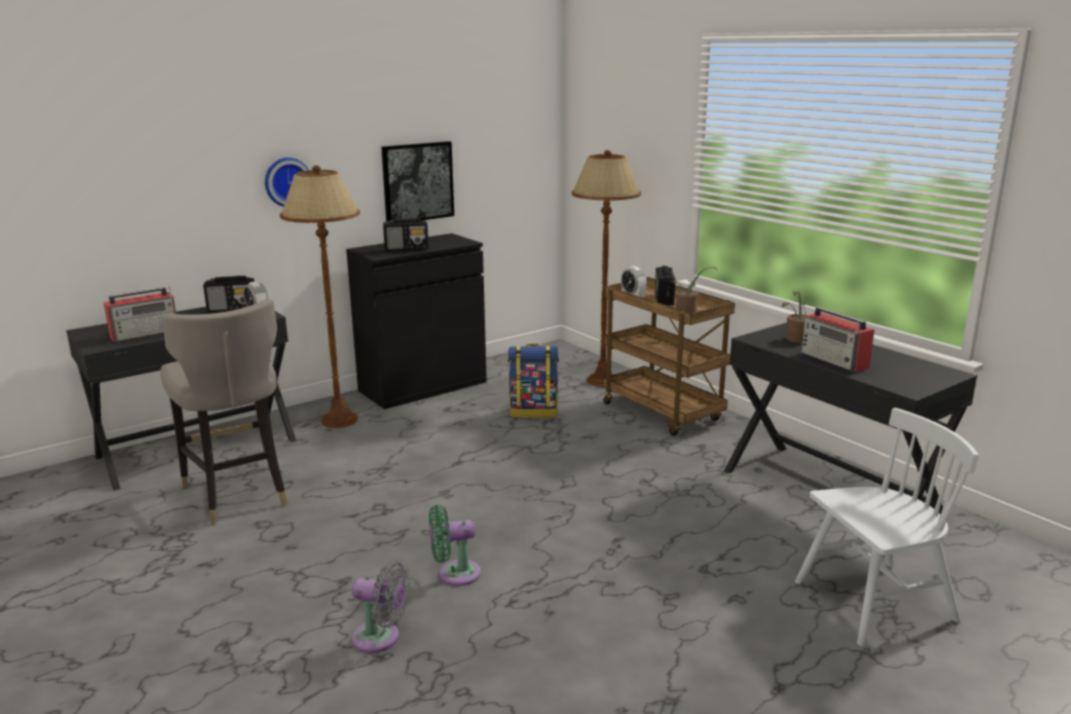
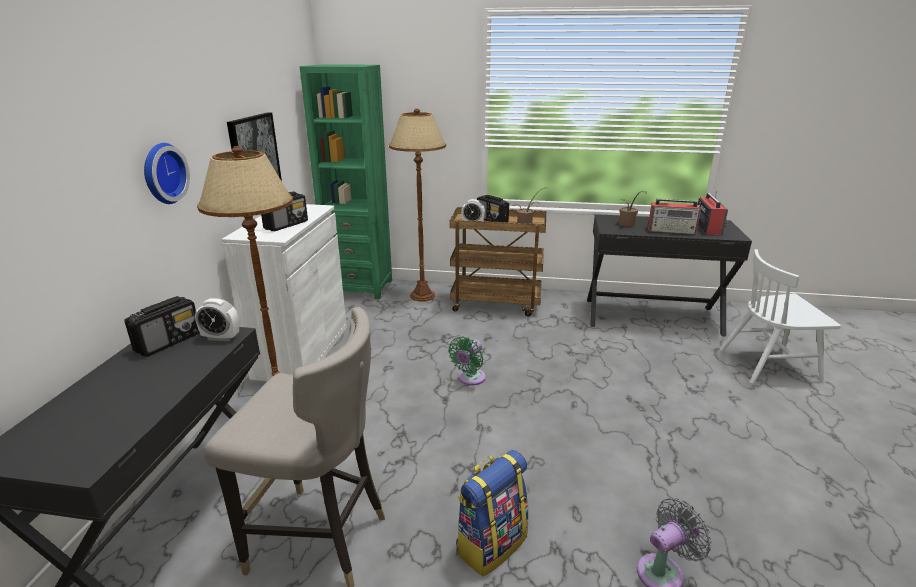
camera: 45 degrees left, 5 degrees up
(146, 333) = (119, 415): radio -> radio (707, 227)
(423, 386) = (302, 351): black cabinet -> white cabinet
(454, 574) = (604, 484): green fan -> green fan (470, 379)
(534, 411) = (422, 336): backpack -> backpack (491, 543)
(559, 354) = (360, 287): none -> green bookcase
(874, 602) = (769, 365): white chair -> white chair turned 120 degrees counterclockwise

